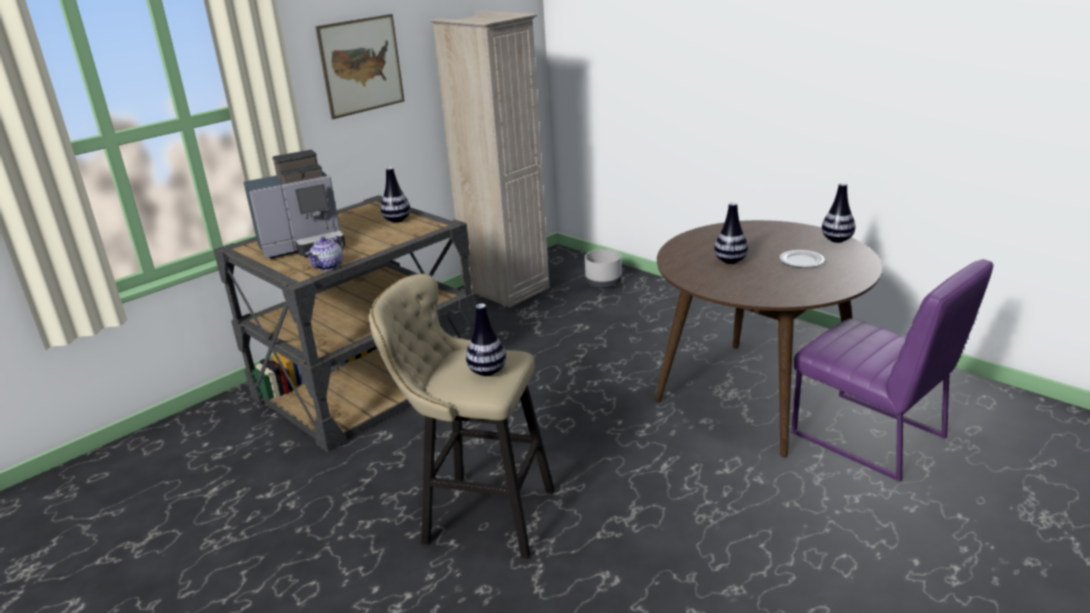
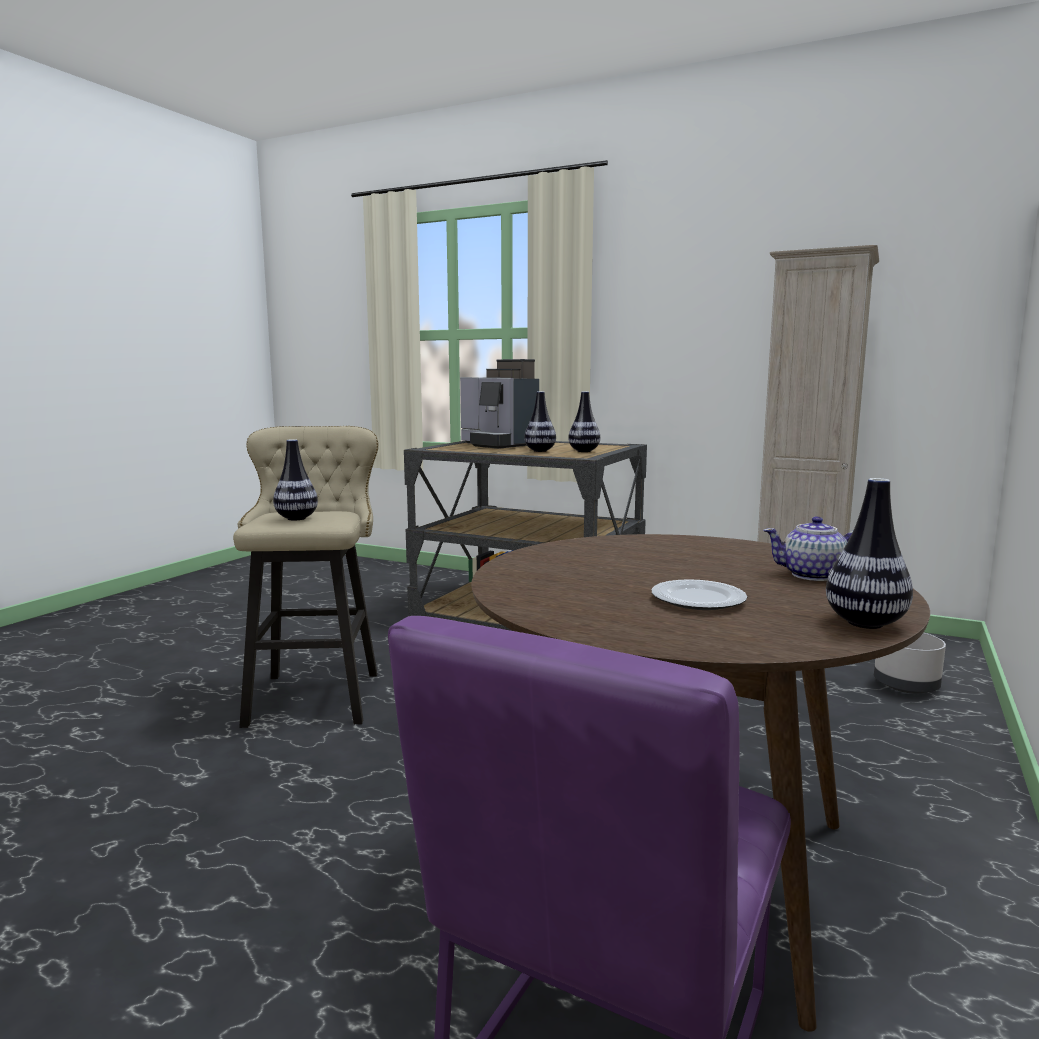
camera: 70 degrees right, 15 degrees down
(328, 266) = (456, 449): teapot -> teapot (813, 575)
(361, 65) = (685, 310): picture -> none
(730, 261) = (647, 562): vase -> vase (540, 451)

